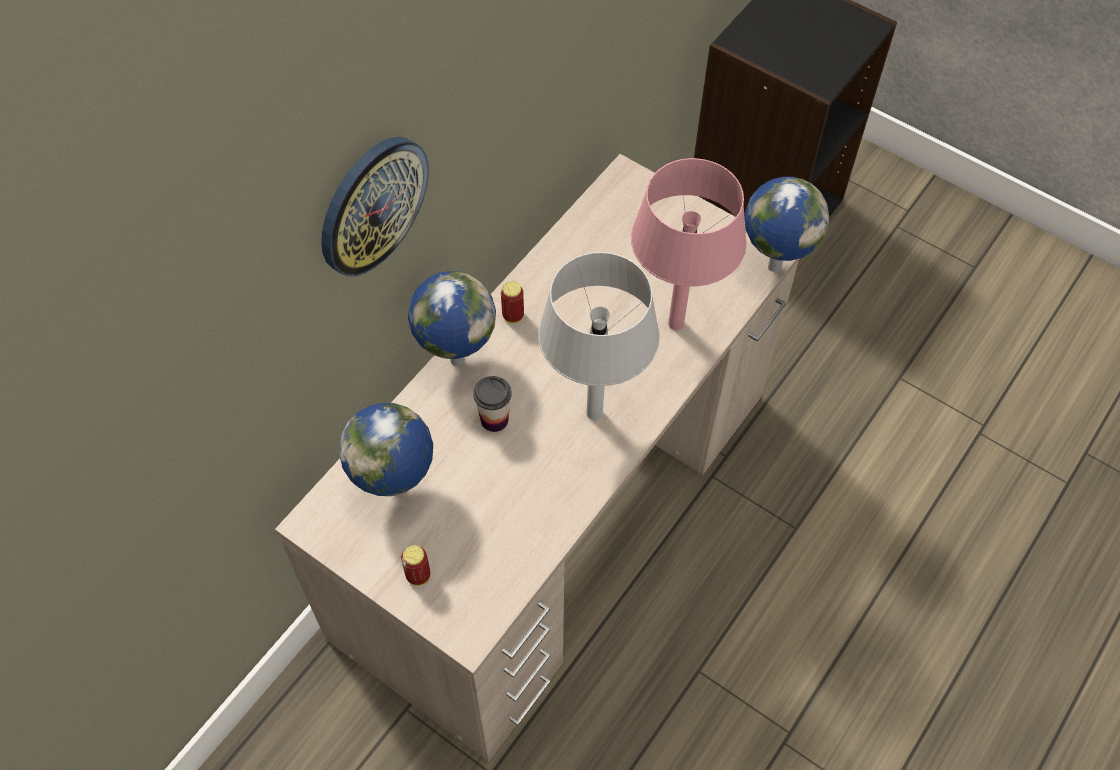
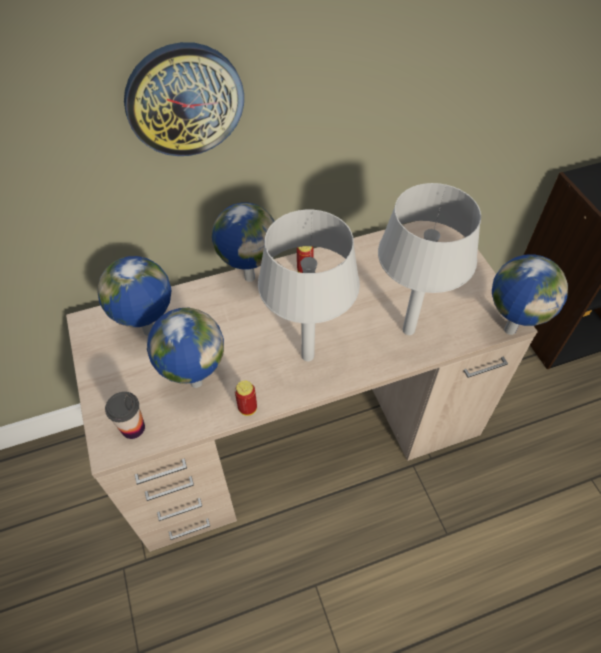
camera: 35 degrees right, 5 degrees down
(418, 575) = (115, 390): can -> can (247, 408)
(494, 419) = (241, 324): cup -> cup (133, 428)
(498, 513) = (195, 382): none -> globe
(675, 323) = (408, 329): pink table lamp -> grey table lamp

